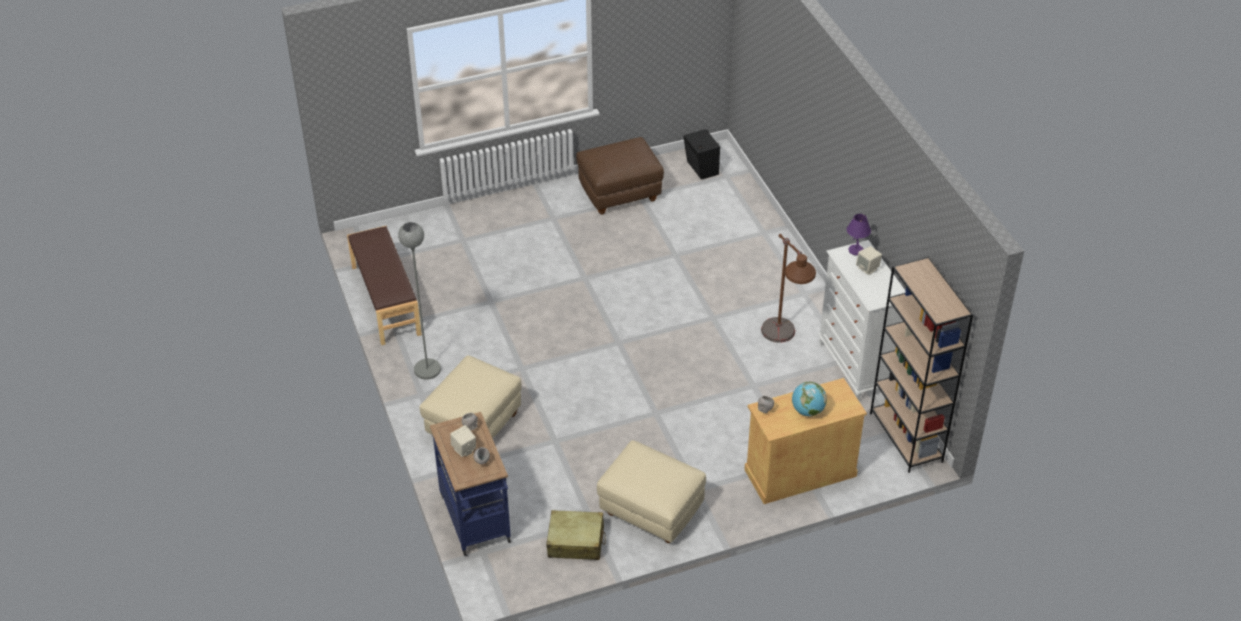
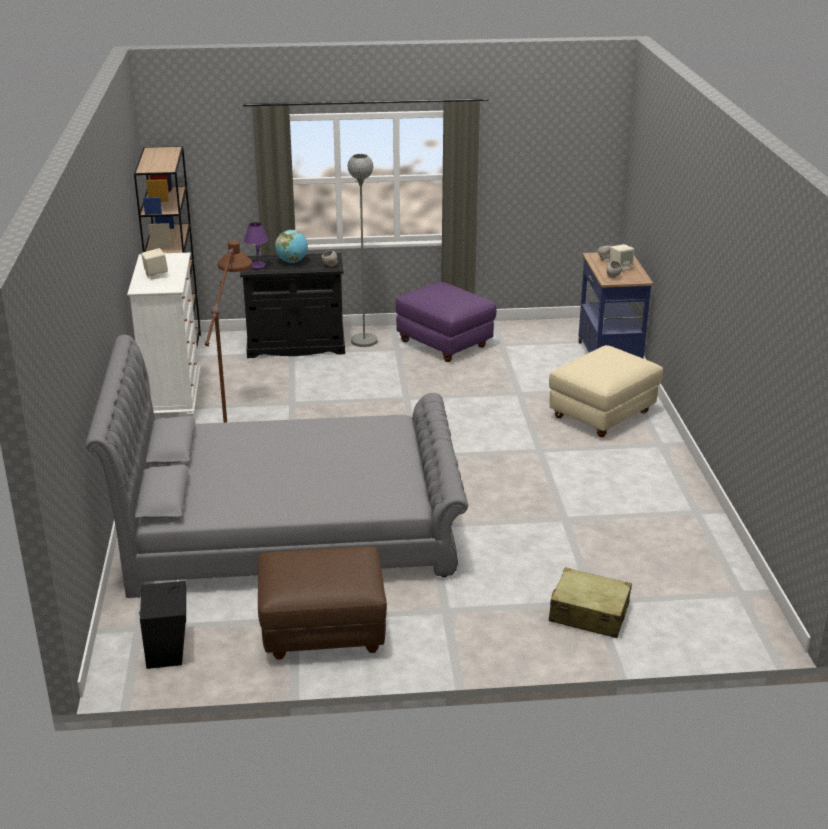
camera: 165 degrees left, 15 degrees down
(385, 300) = (711, 541): brown bench -> none
(427, 369) = (653, 464): grey floor lamp -> grey floor lamp (364, 341)
(576, 542) = (519, 336): beige suitcase -> beige suitcase (588, 614)
(650, 510) = (445, 343): beige ottoman -> purple ottoman
(681, 260) = (289, 525): none -> grey bed
(800, 472) = (296, 346): beige cabinet -> black cabinet
(856, 250) = (151, 287): purple table lamp -> purple table lamp (257, 266)

